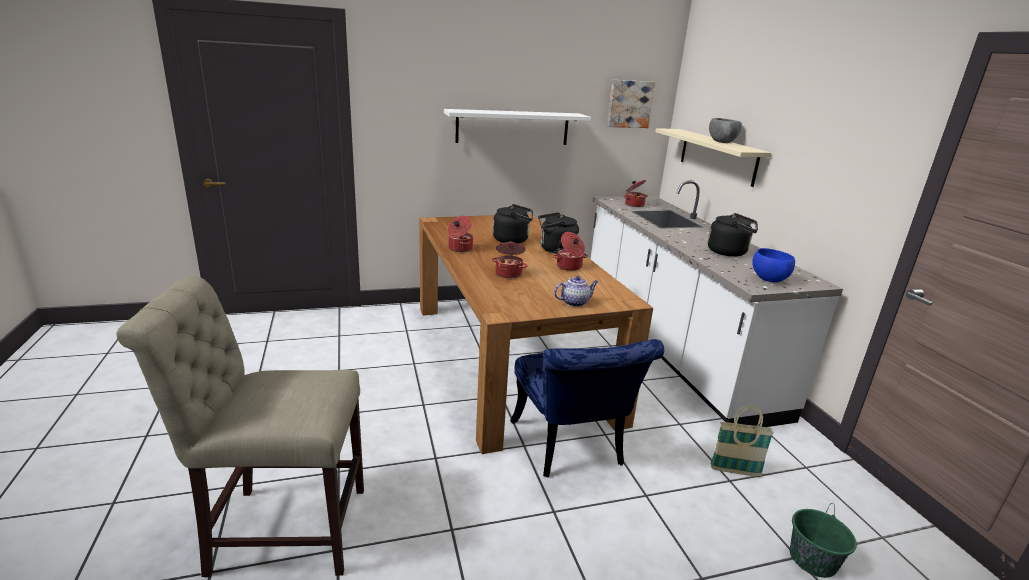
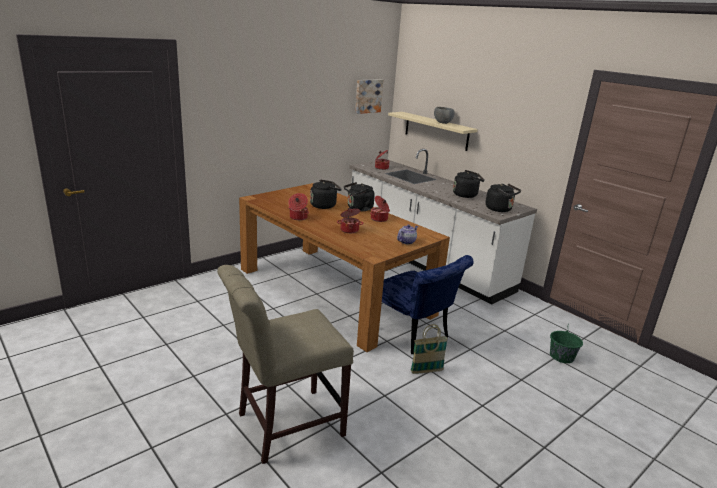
camera: 25 degrees left, 0 degrees up
(513, 127) = (296, 120): white shelf -> none
(735, 471) = (504, 325): basket -> basket (426, 371)
(768, 280) = (500, 209): blue bowl -> black kettle

